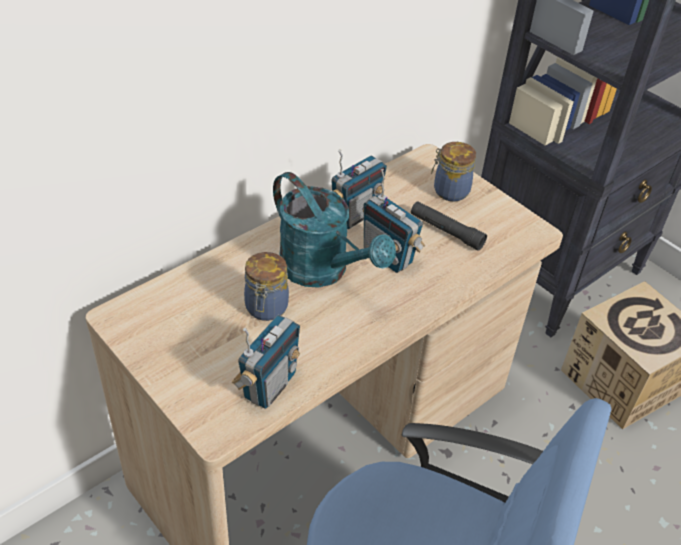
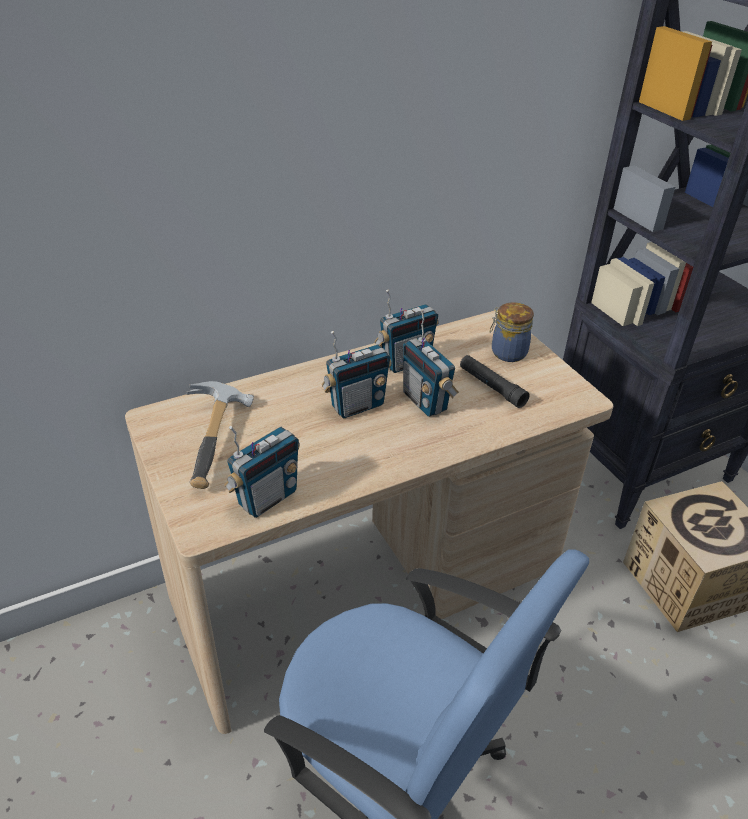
camera: 15 degrees right, 5 degrees down
(198, 331) = (220, 440): none -> hammer
(266, 309) = (290, 430): jar -> none
(323, 271) = (357, 405): turquoise watering can -> radio

